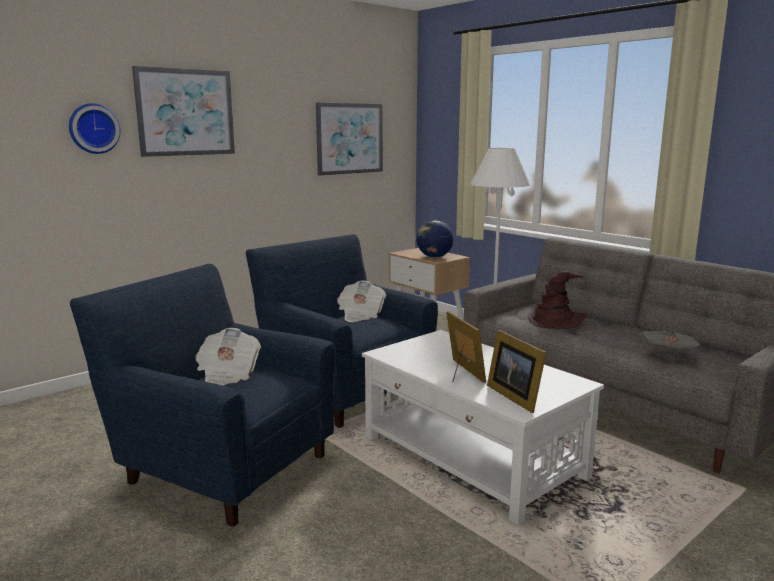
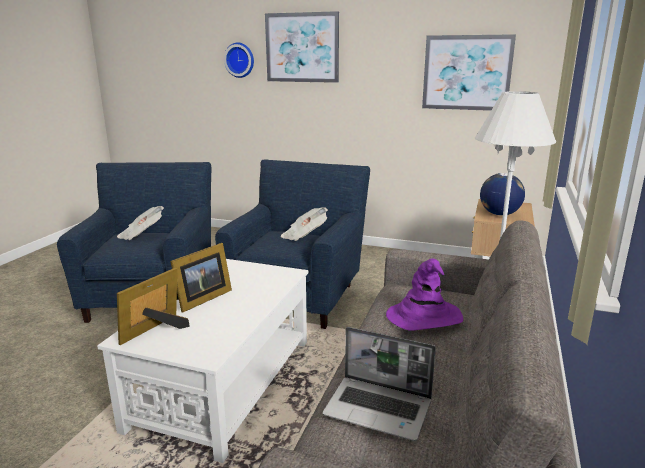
camera: 60 degrees right, 5 degrees up
(556, 321) = (424, 317): brown hat -> purple hat
(667, 354) = (379, 409): newspaper -> laptop

